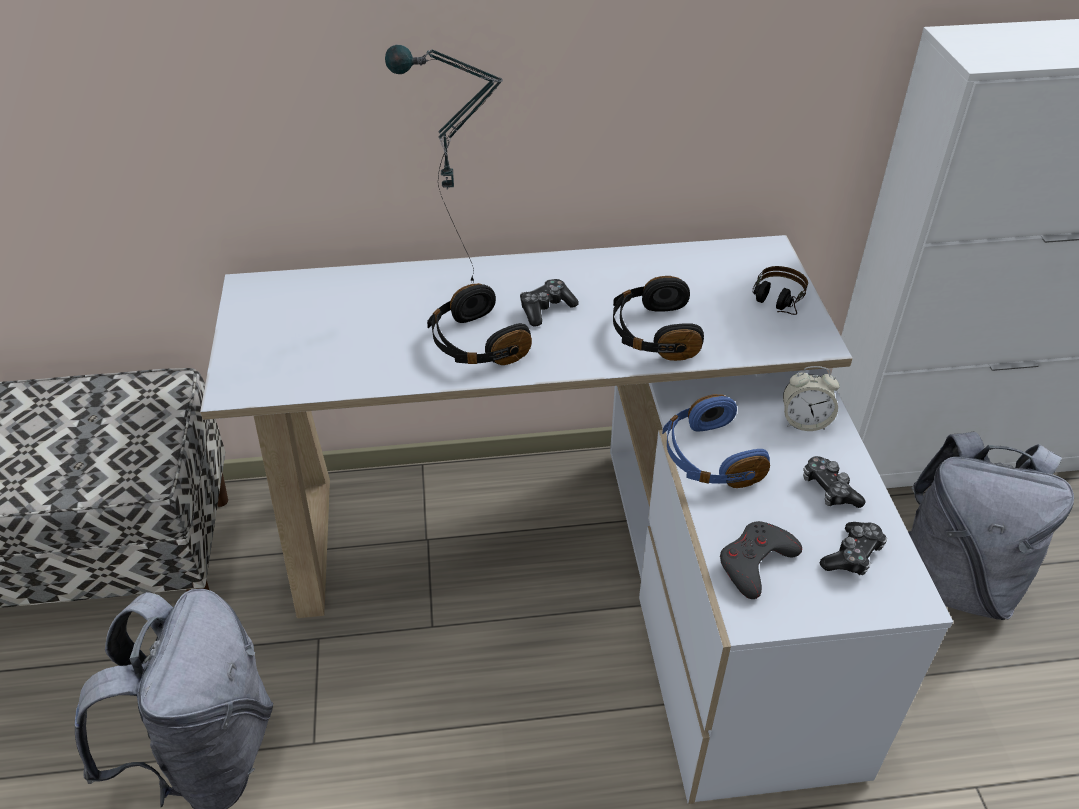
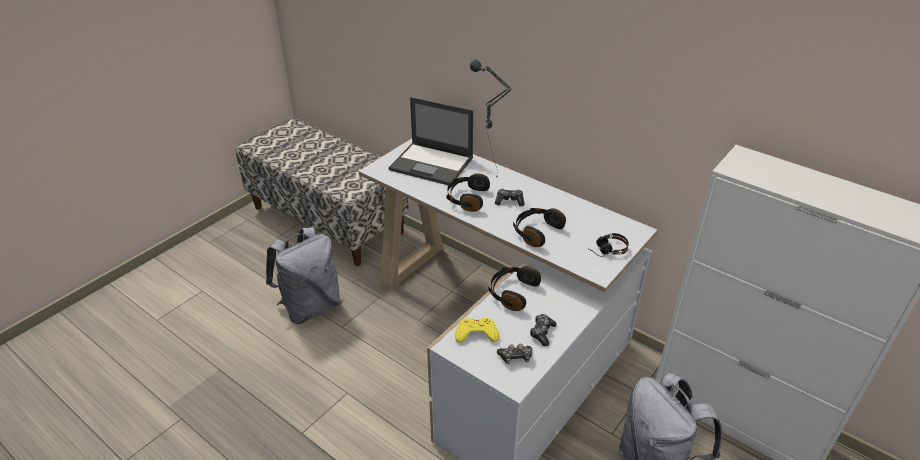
camera: 45 degrees right, 5 degrees down
(330, 319) = (432, 164): none -> laptop
(708, 458) = (512, 293): blue headphones -> black headphones
(755, 563) = (476, 333): grey game controller -> yellow game controller
(804, 422) = (571, 306): alarm clock -> none

